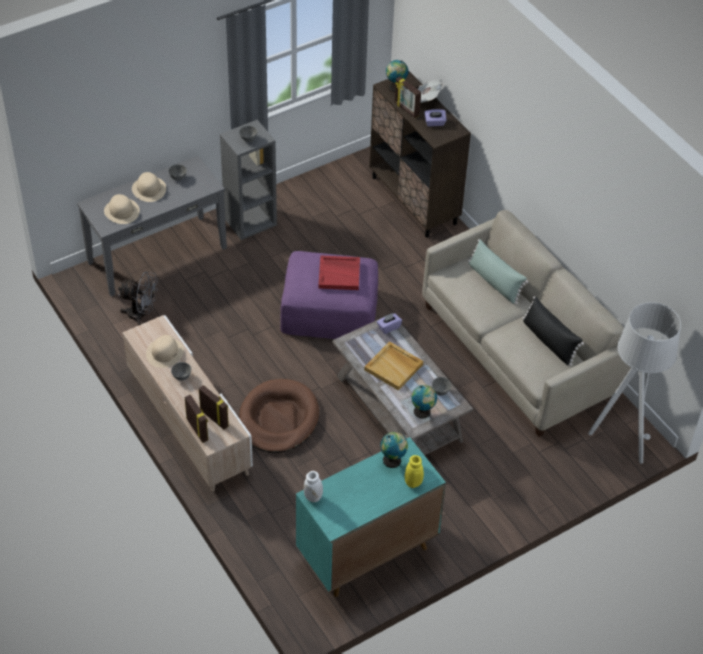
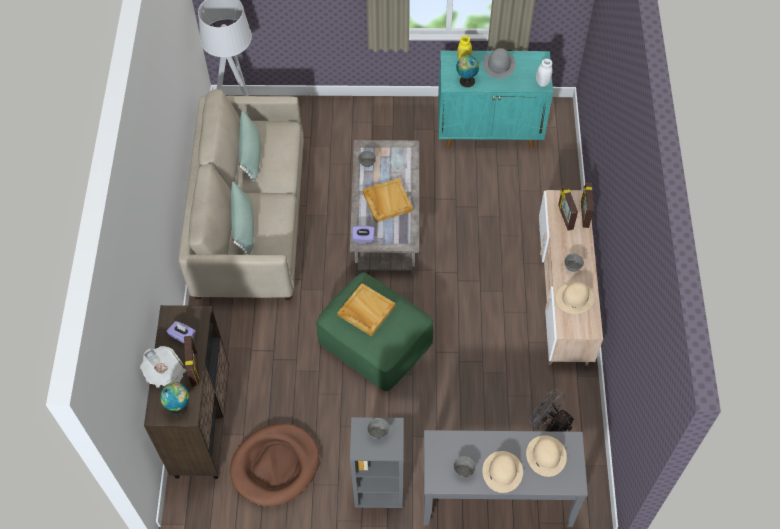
camera: 145 degrees left, 10 degrees up
(278, 419) = (487, 261): brown dog bed -> brown dog bed (275, 466)
(329, 310) = (374, 341): purple ottoman -> green ottoman
(339, 274) = (366, 310): red tray -> beige tray
(372, 496) = (499, 65): none -> grey hat
(423, 412) = (394, 155): globe -> none
(549, 341) = (251, 154): black pillow -> green pillow

